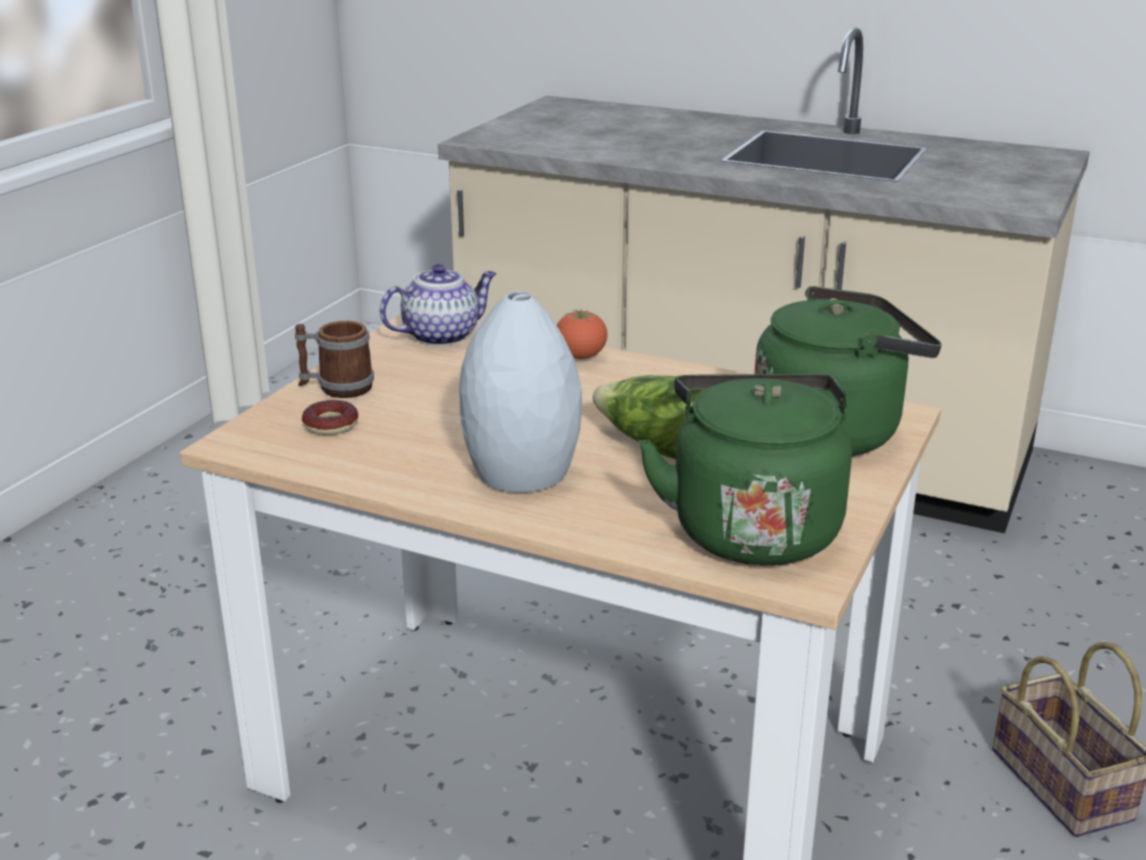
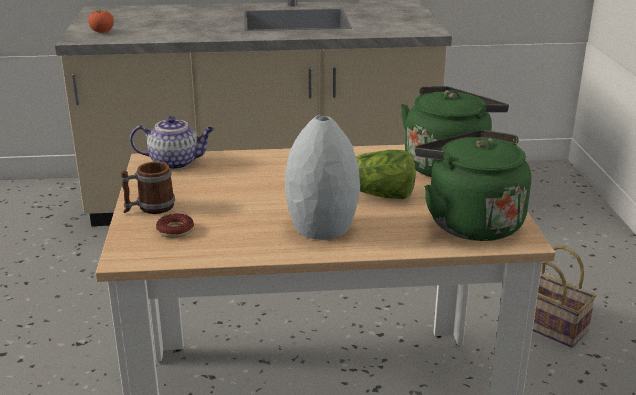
camera: 30 degrees left, 0 degrees up
(442, 335) = (175, 162): teapot -> teapot turned 60 degrees clockwise
(580, 357) = (272, 156): tomato -> tomato (102, 32)

